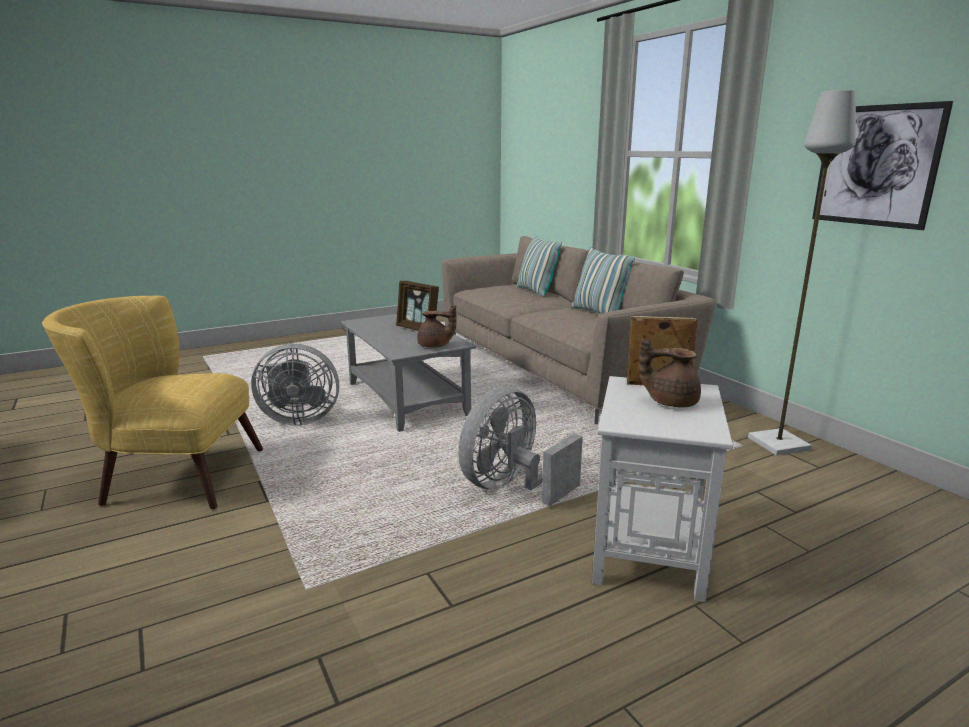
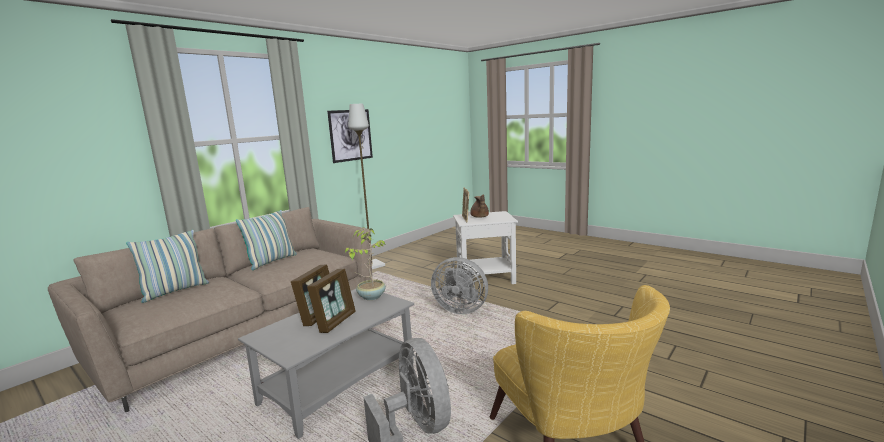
camera: 110 degrees left, 5 degrees down
(395, 333) = (335, 322): none -> picture frame
(435, 346) = (371, 296): brown teapot -> potted plant

